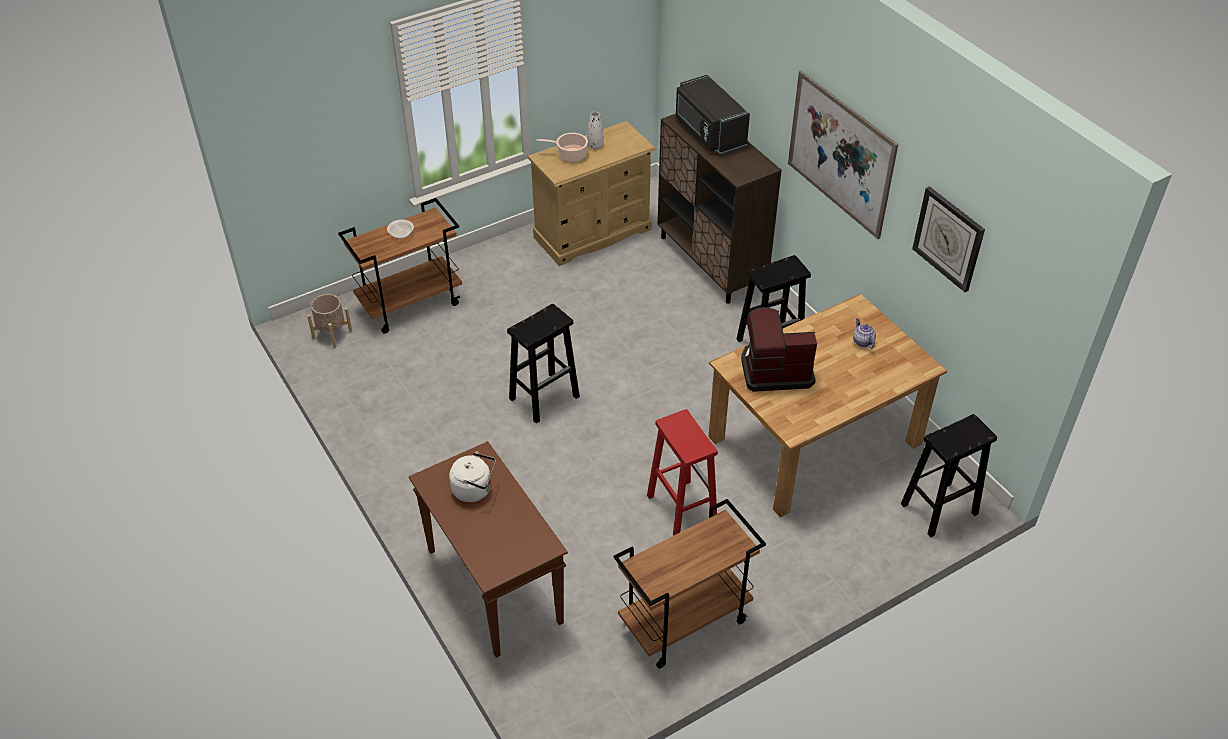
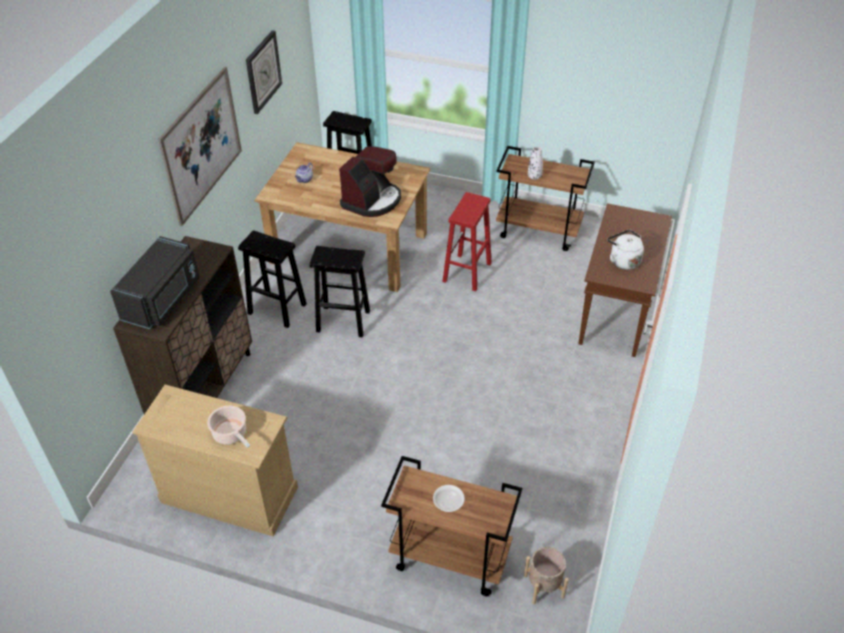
camera: 130 degrees left, 0 degrees up
(545, 397) = (453, 391): black stool -> black stool (342, 321)
(595, 146) = (198, 426): white vase -> white vase (534, 176)
(775, 370) = (372, 200): coffee machine -> coffee machine turned 105 degrees counterclockwise

